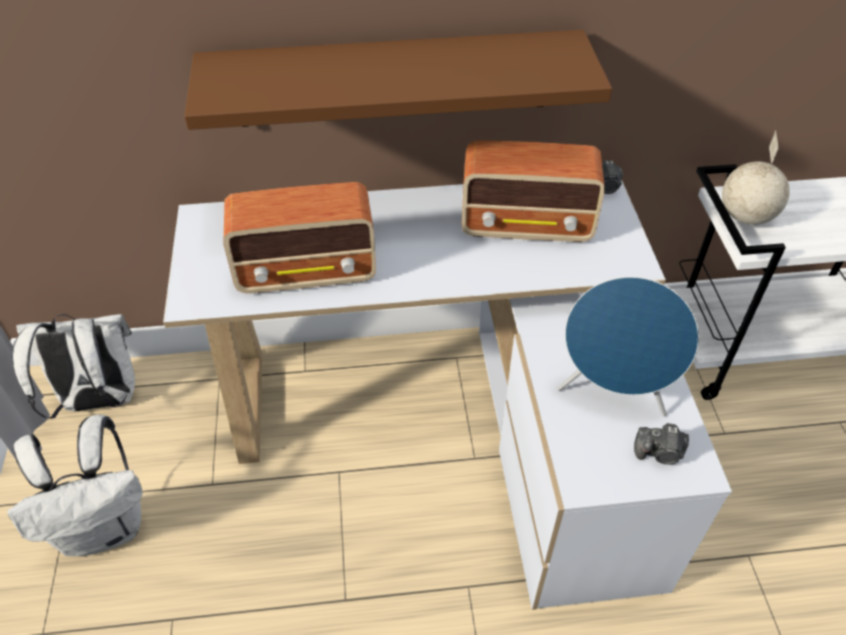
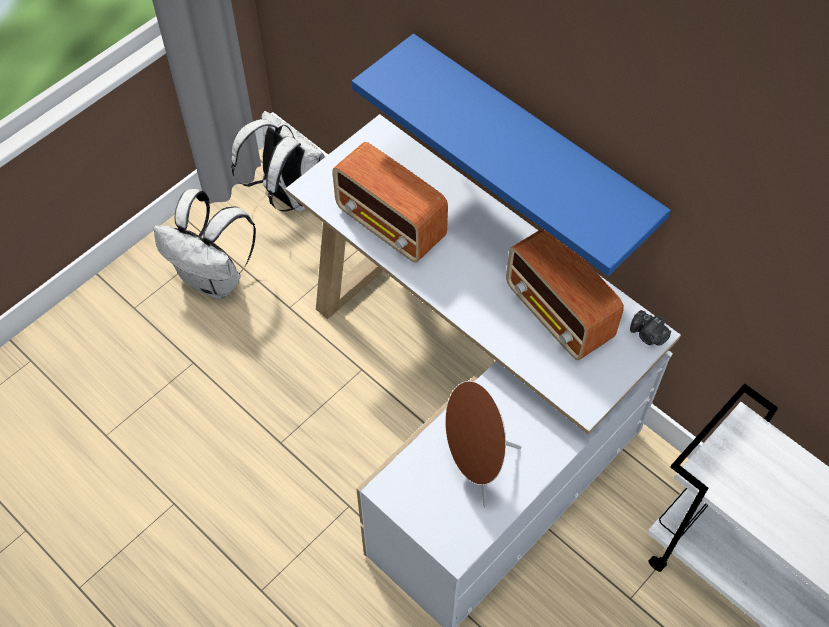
camera: 50 degrees right, 10 degrees up
(393, 79) = (532, 141): brown shelf -> blue shelf
(613, 393) = (476, 465): blue speaker -> brown speaker
(659, 453) = (450, 520): camera -> none
(745, 217) = (734, 451): globe -> none

